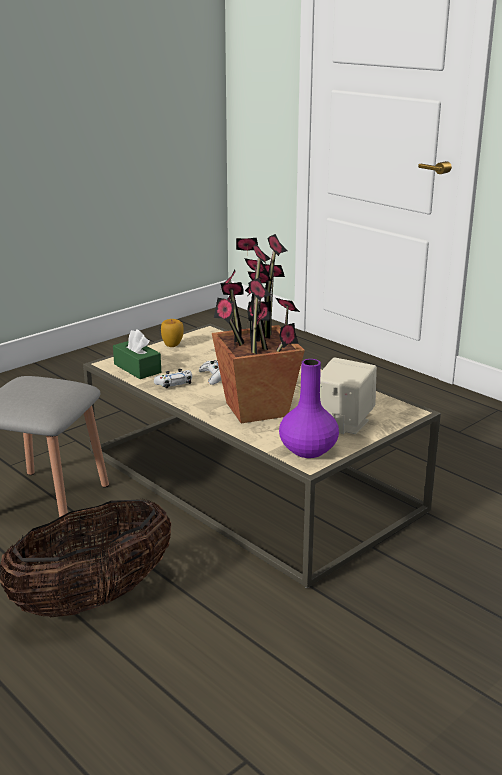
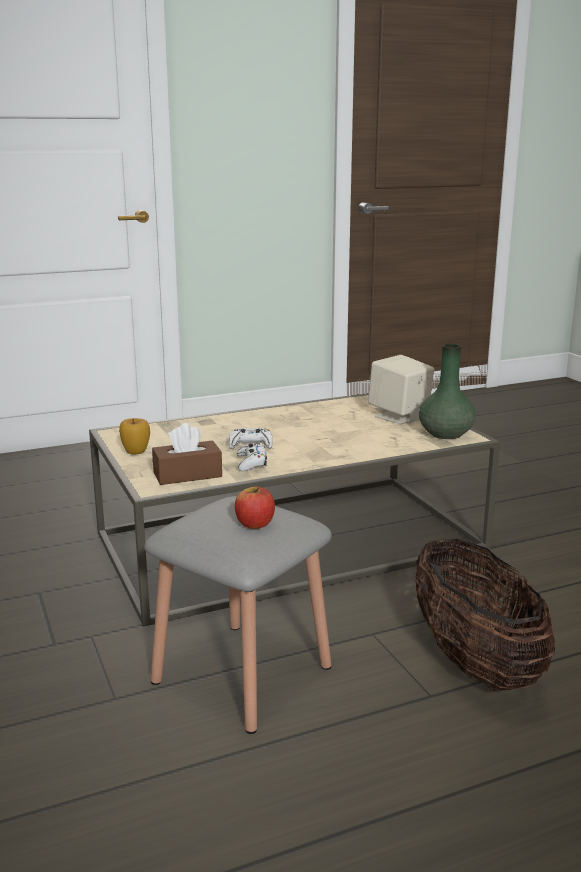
camera: 70 degrees left, 5 degrees down
(25, 395) = (255, 524): none -> apple
(137, 368) = (187, 475): green tissue box -> brown tissue box
(255, 409) = (347, 440): potted plant -> none
(308, 450) = (446, 434): purple vase -> green vase

